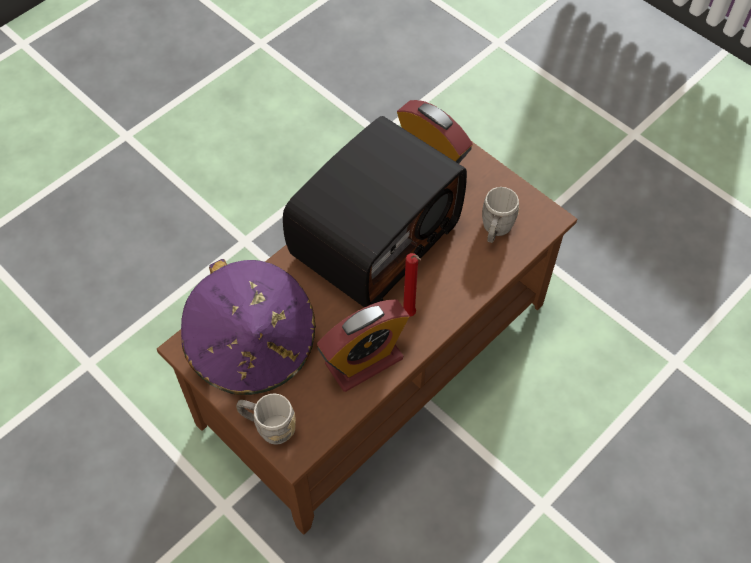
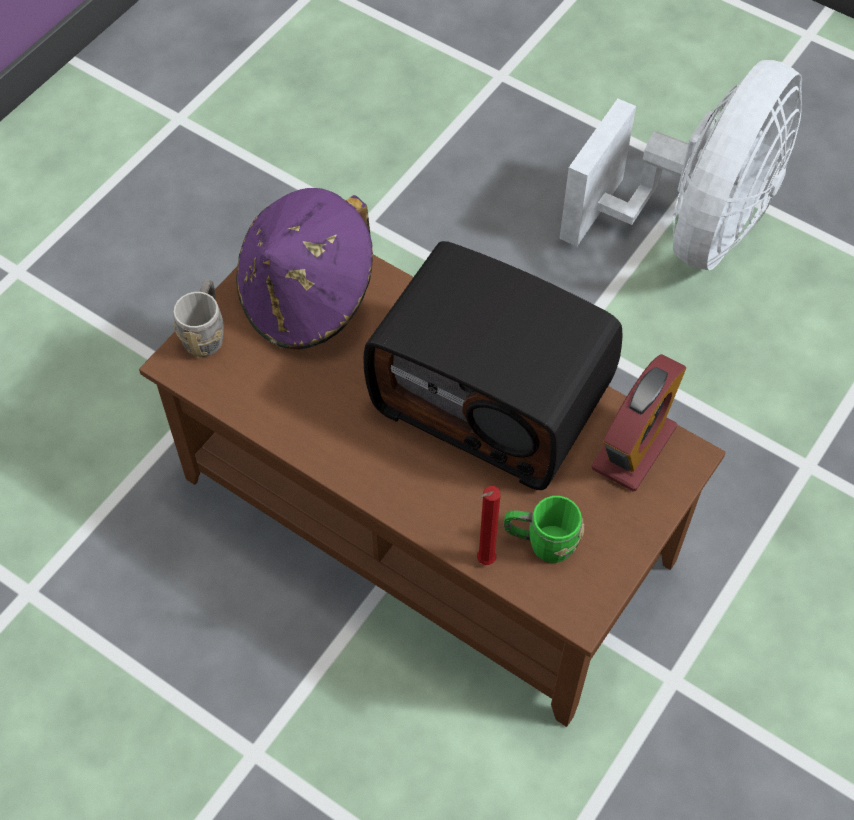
camera: 80 degrees right, 0 degrees up
(172, 153) = (690, 229): none -> white fan
(364, 361) = (306, 414): alarm clock -> none
(410, 315) = (381, 455): red candle -> red candle (483, 562)
(495, 230) = (541, 542): grey mug -> green mug

